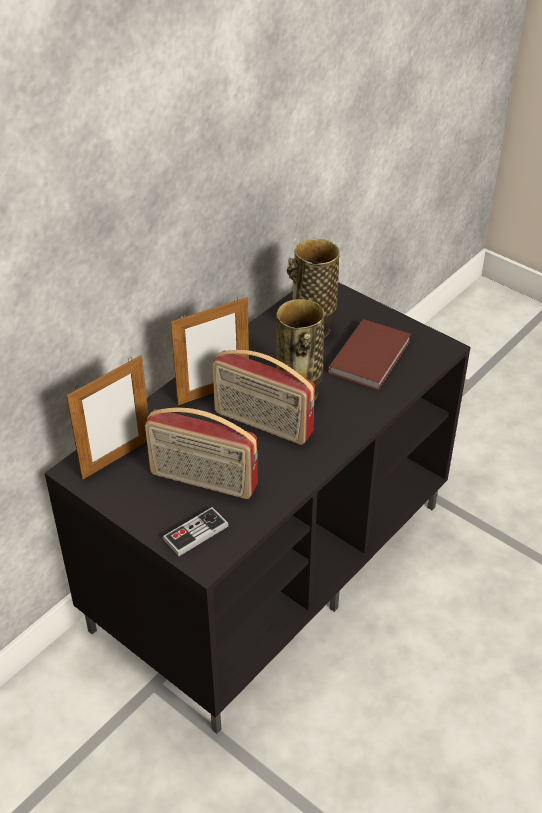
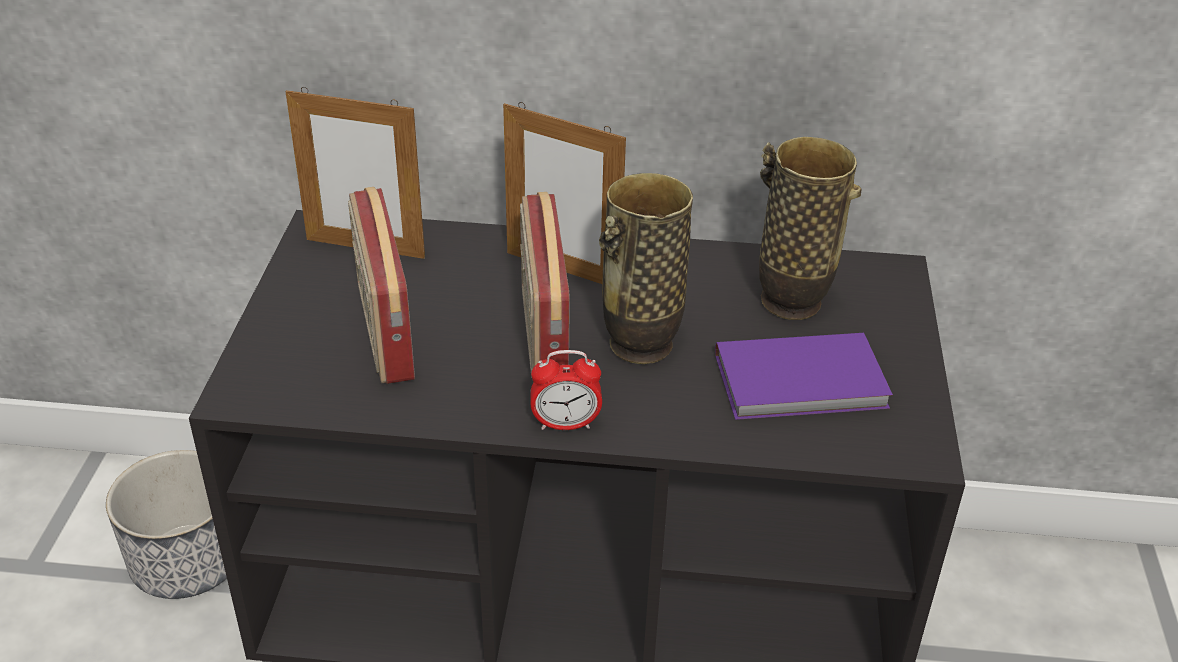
camera: 55 degrees right, 5 degrees down
(75, 736) = (188, 561): none -> planter
(195, 533) = (283, 366): game controller -> none
(335, 446) = (565, 424): none -> alarm clock
(372, 357) = (803, 383): brown book -> purple book

